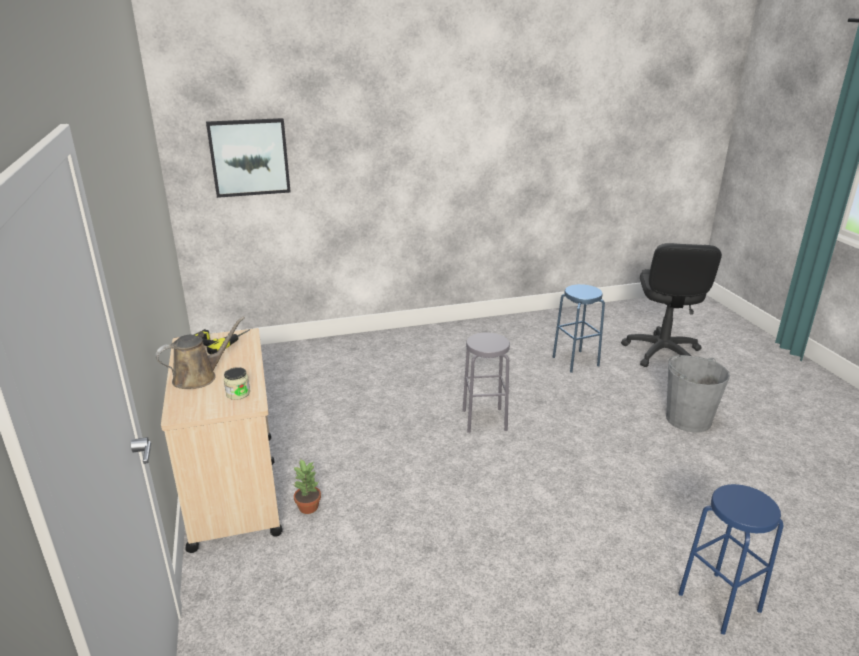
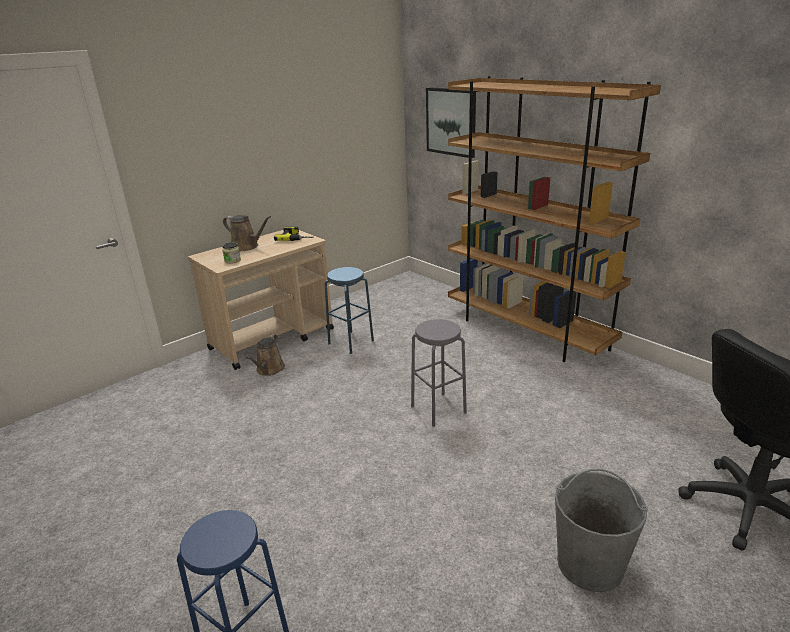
camera: 65 degrees right, 0 degrees up
(309, 507) = (269, 370): potted plant -> brown watering can
(405, 340) = (527, 331): none -> brown bookcase
(575, 361) = (619, 437): blue stool -> blue stool (351, 342)

